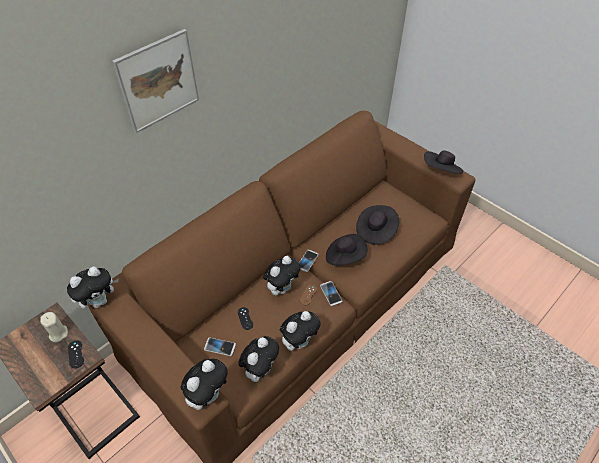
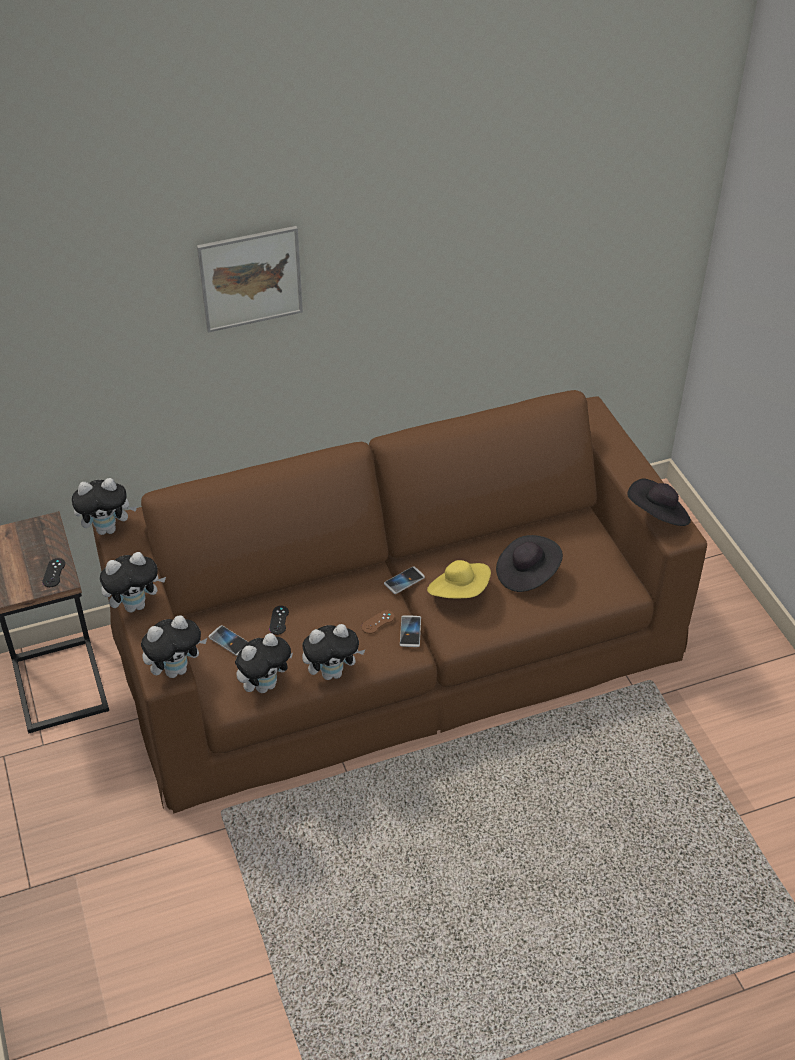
camera: 25 degrees right, 5 degrees down
(58, 333) = (45, 545): beige candle -> none
(282, 288) = (348, 602): plush toy -> plush toy (136, 605)
(345, 256) = (459, 592): black hat -> yellow hat

